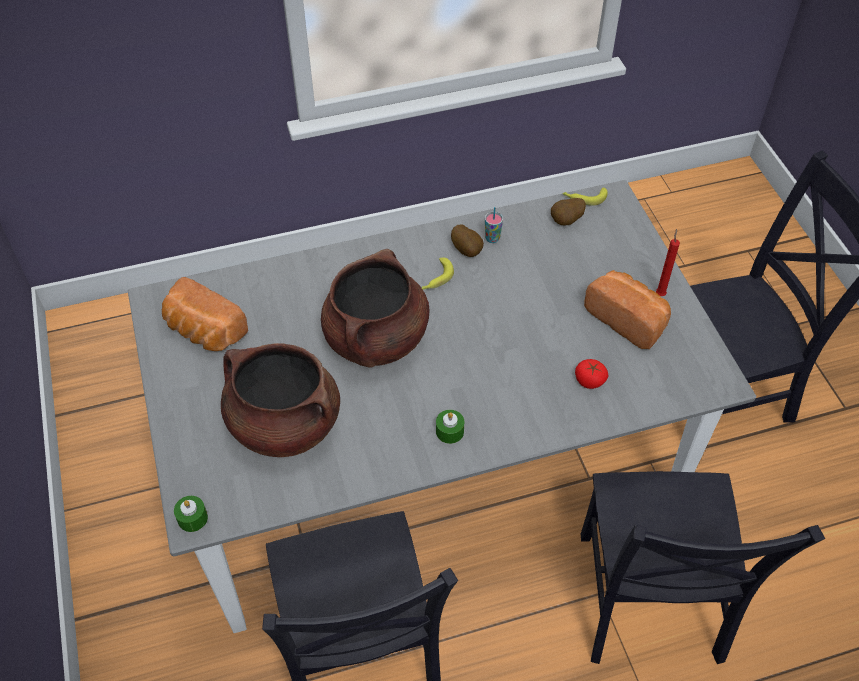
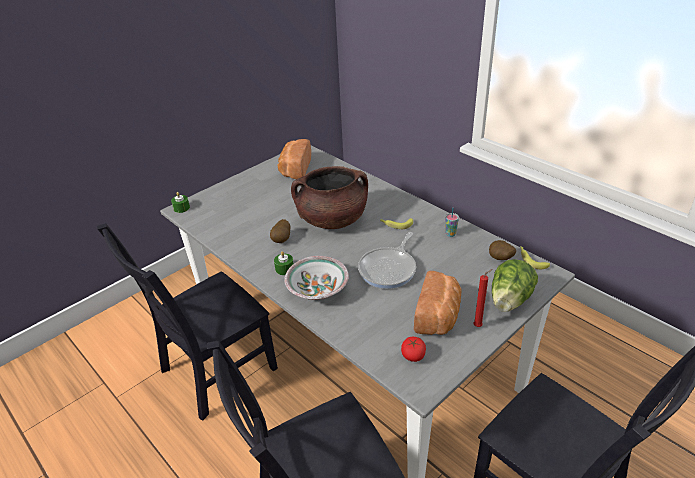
camera: 65 degrees right, 15 degrees down
(284, 424) = (253, 212): brown cooking pot -> none
(467, 250) = (430, 228): potato -> potato (282, 240)
(514, 411) = (317, 289): none -> bowl
(520, 325) = (389, 269): none -> frying pan
(589, 380) = (367, 315): tomato -> tomato (413, 355)
(638, 250) = (509, 301): none -> lettuce

